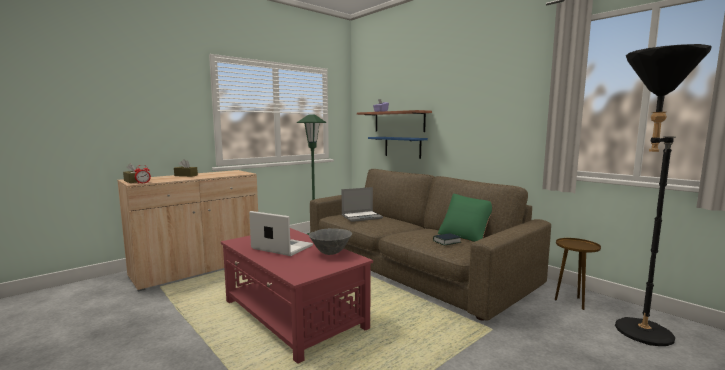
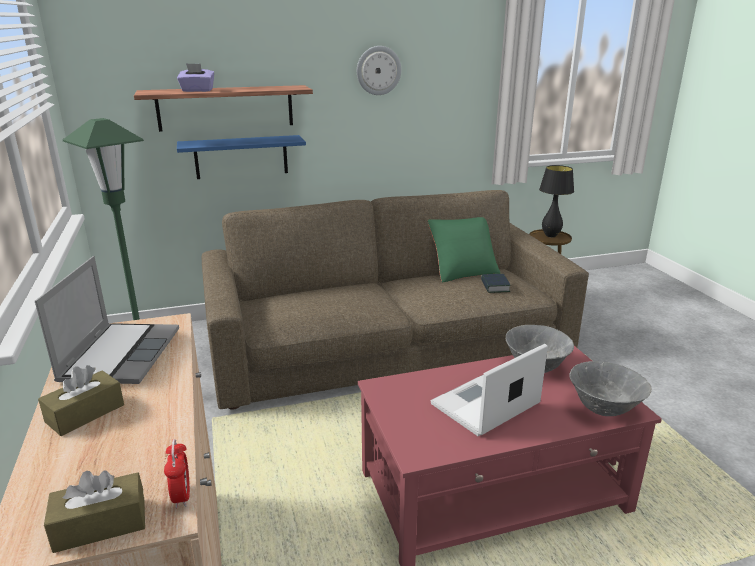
camera: 65 degrees left, 15 degrees up
(293, 270) = (603, 410): none -> grey bowl
(362, 217) = (319, 306): laptop -> laptop (120, 354)
(470, 101) = (378, 70): none -> wall clock
(583, 245) = (550, 236): none -> black table lamp
(634, 334) = (608, 298): black floor lamp -> none

